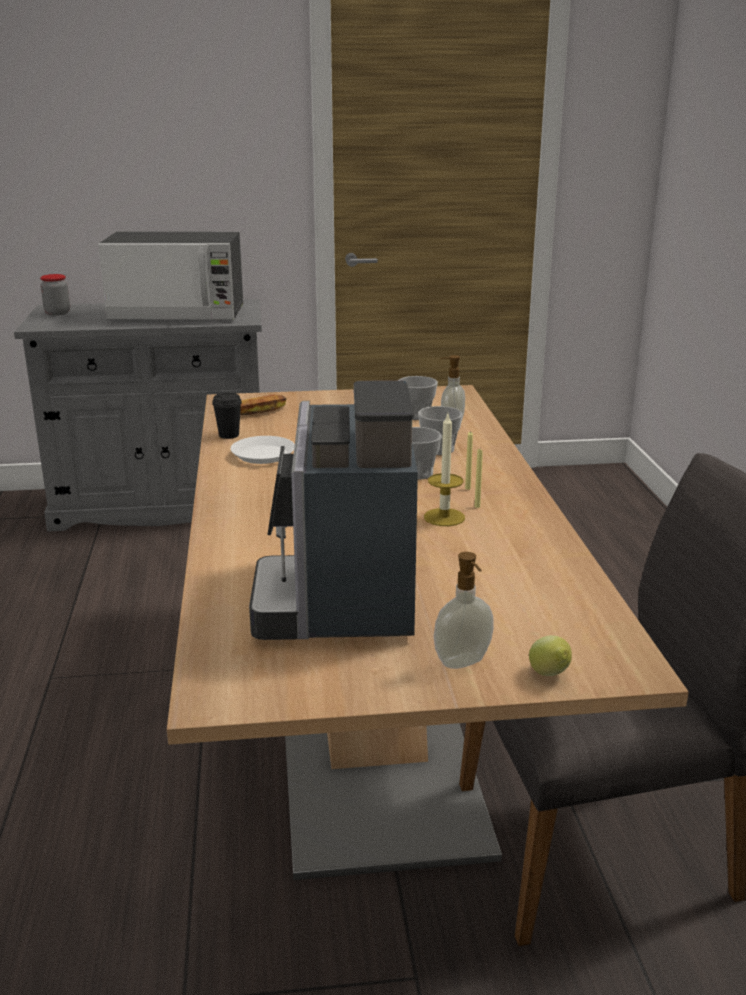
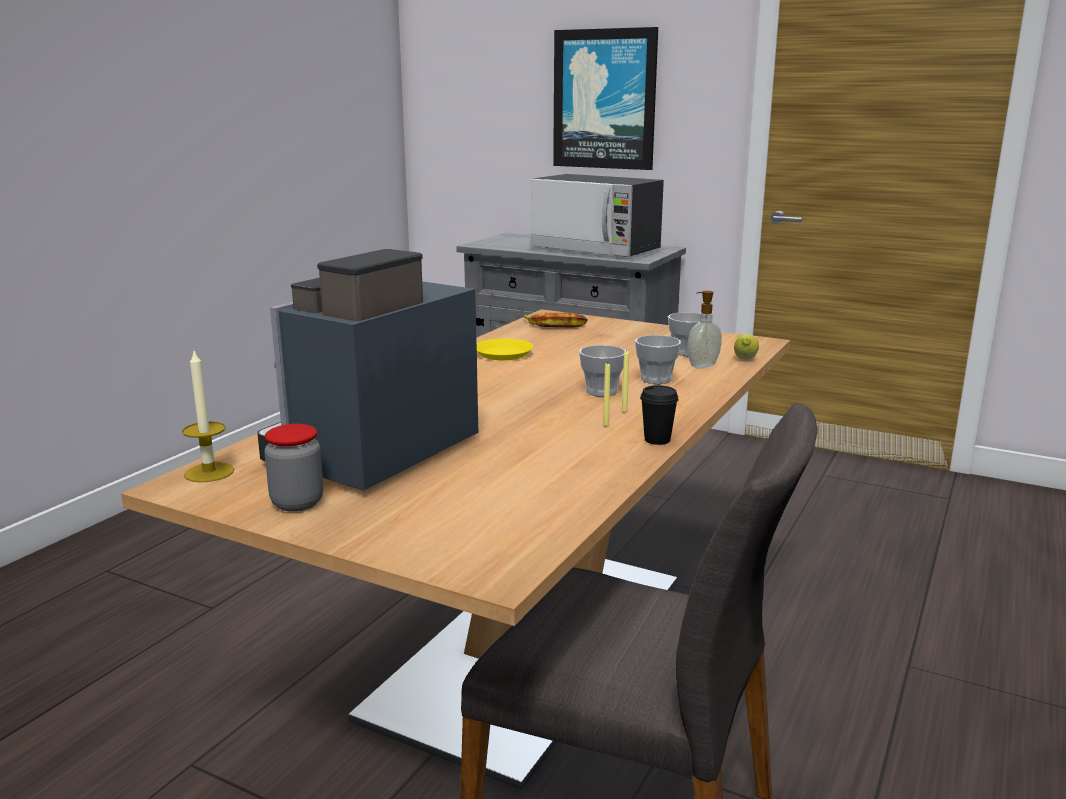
camera: 35 degrees right, 5 degrees down
(57, 313) = (508, 238): jar -> jar (297, 503)
(146, 145) = (604, 99): none -> picture
(229, 435) = (503, 337): black cup -> black cup (657, 440)
(263, 455) = (503, 354): white plate -> yellow plate
(444, 517) = (561, 425): candle -> candle (209, 472)
(463, 662) = (373, 522): soap dispenser -> none
(550, 675) = (419, 553): lemon -> lemon (745, 360)

